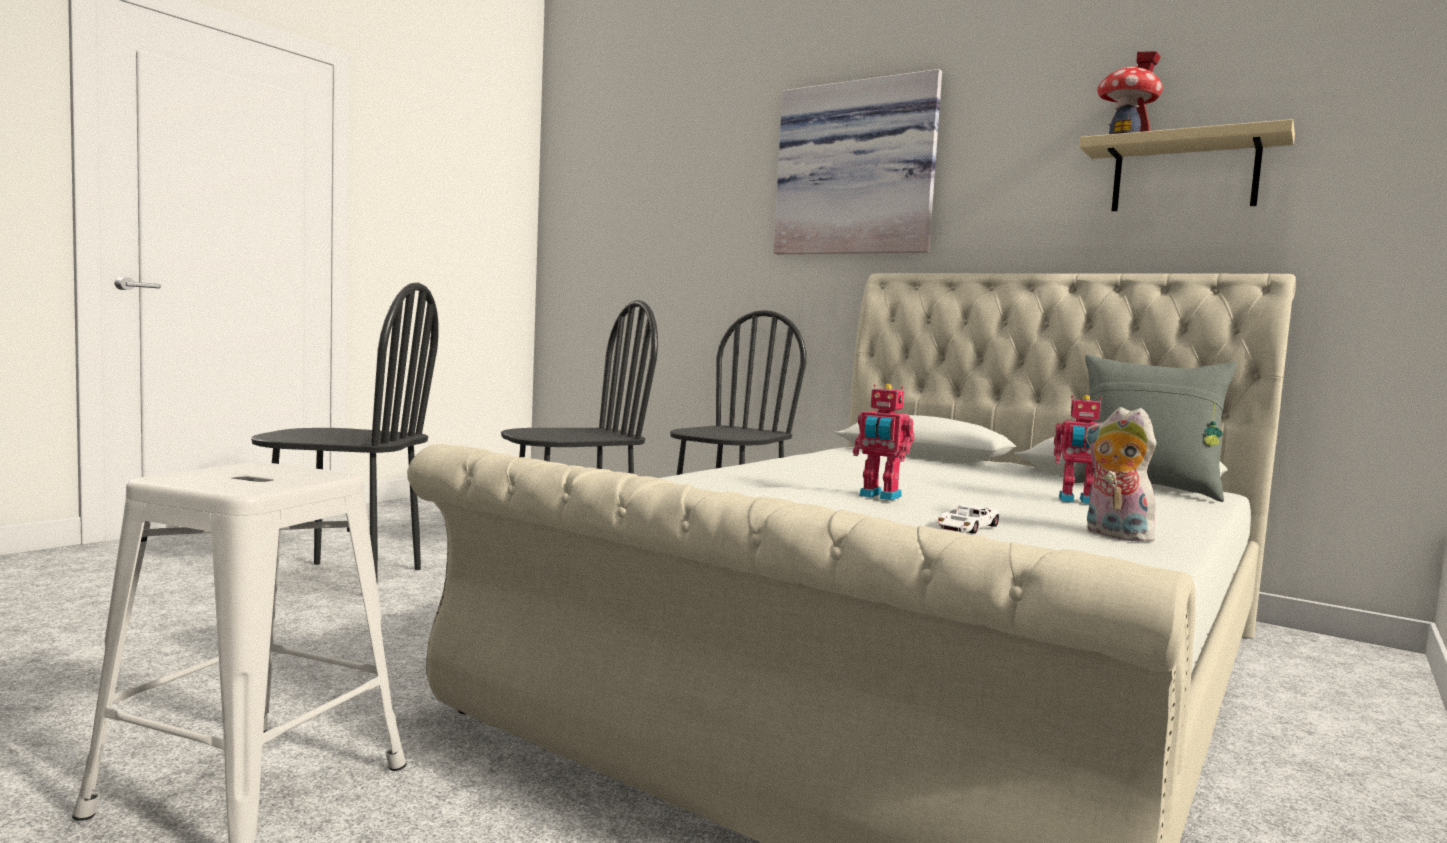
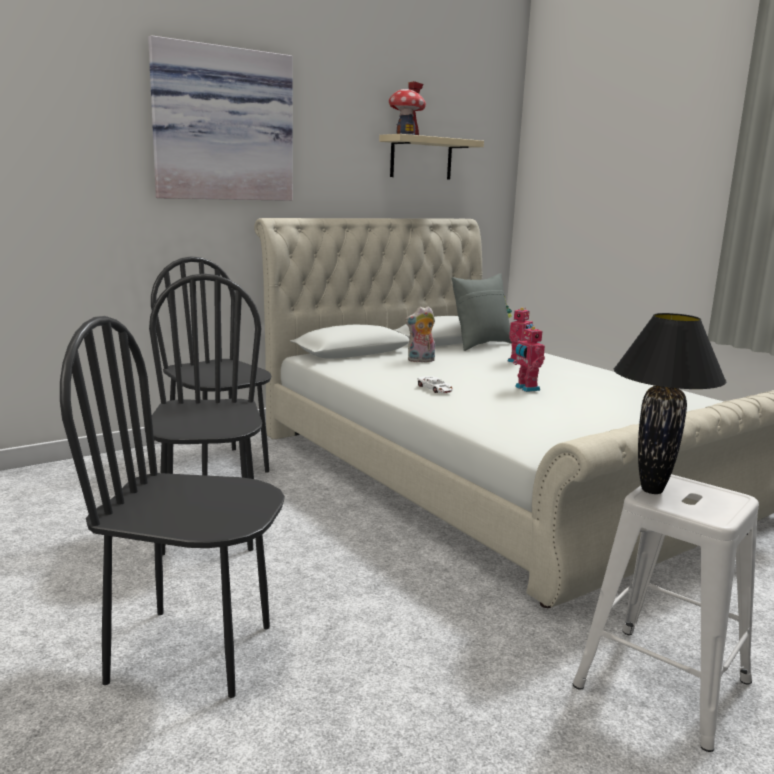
camera: 70 degrees left, 10 degrees up
(280, 467) = (653, 490): none -> black table lamp
(344, 579) = (192, 652): black chair -> black chair turned 105 degrees counterclockwise
(879, 496) = (526, 388): toy robot -> toy robot turned 105 degrees clockwise
(967, 527) = (592, 391): white toy car -> white toy car (435, 389)
(1113, 535) = (597, 375): plush toy -> plush toy (420, 361)

